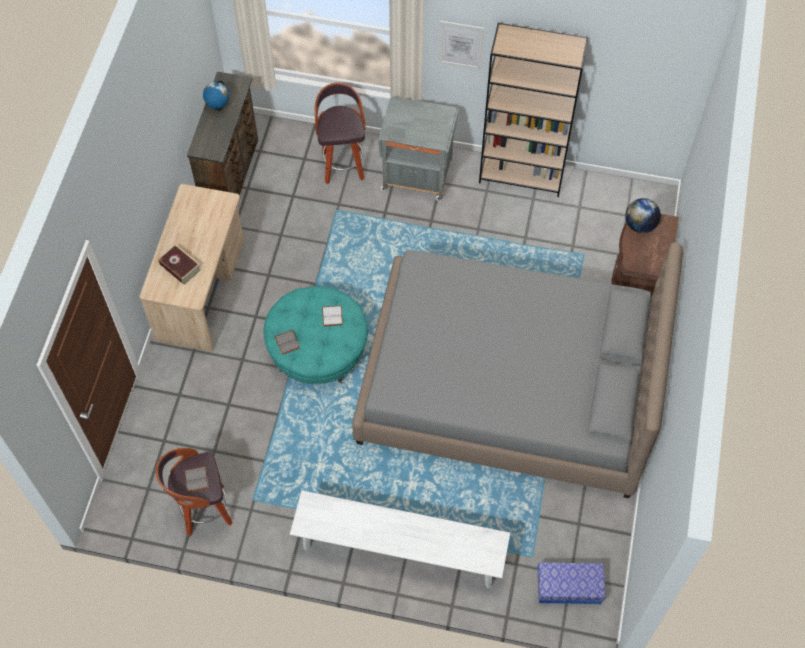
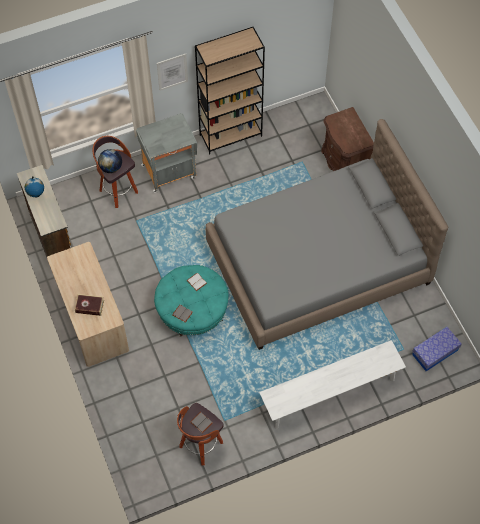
camera: 35 degrees left, 0 degrees up
(640, 225) = (336, 123): globe -> globe (111, 167)

